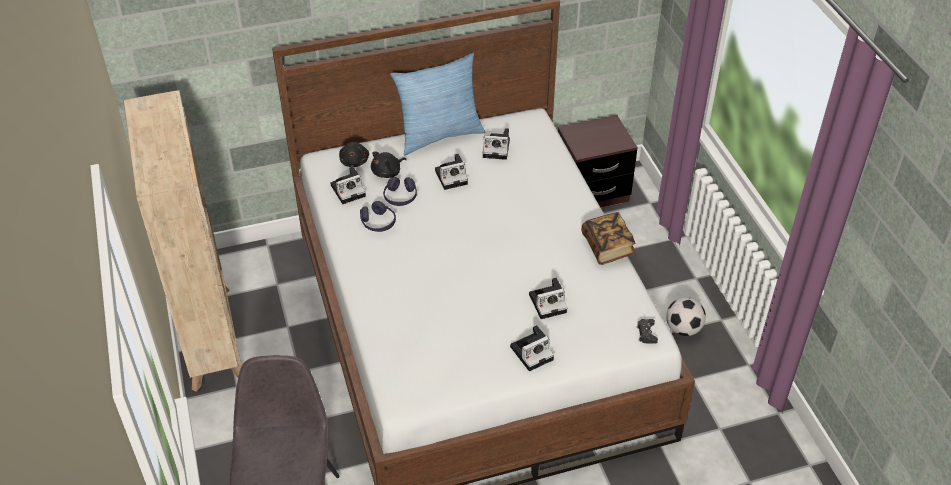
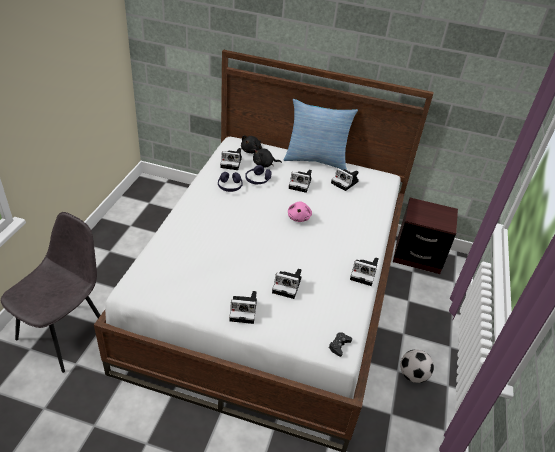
camera: 30 degrees right, 5 degrees down
(211, 337) = (124, 220): beige bookcase -> none
(488, 219) = (299, 217): none -> pink plush toy
(607, 247) = (364, 273): book -> camera

